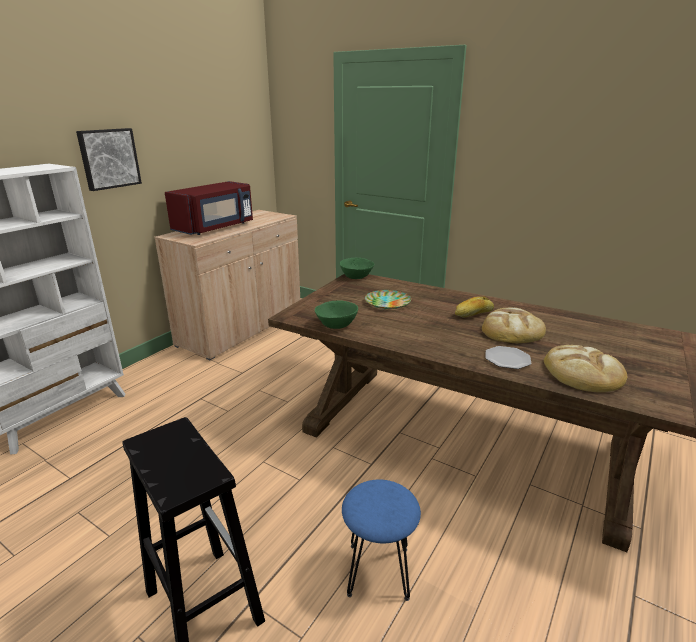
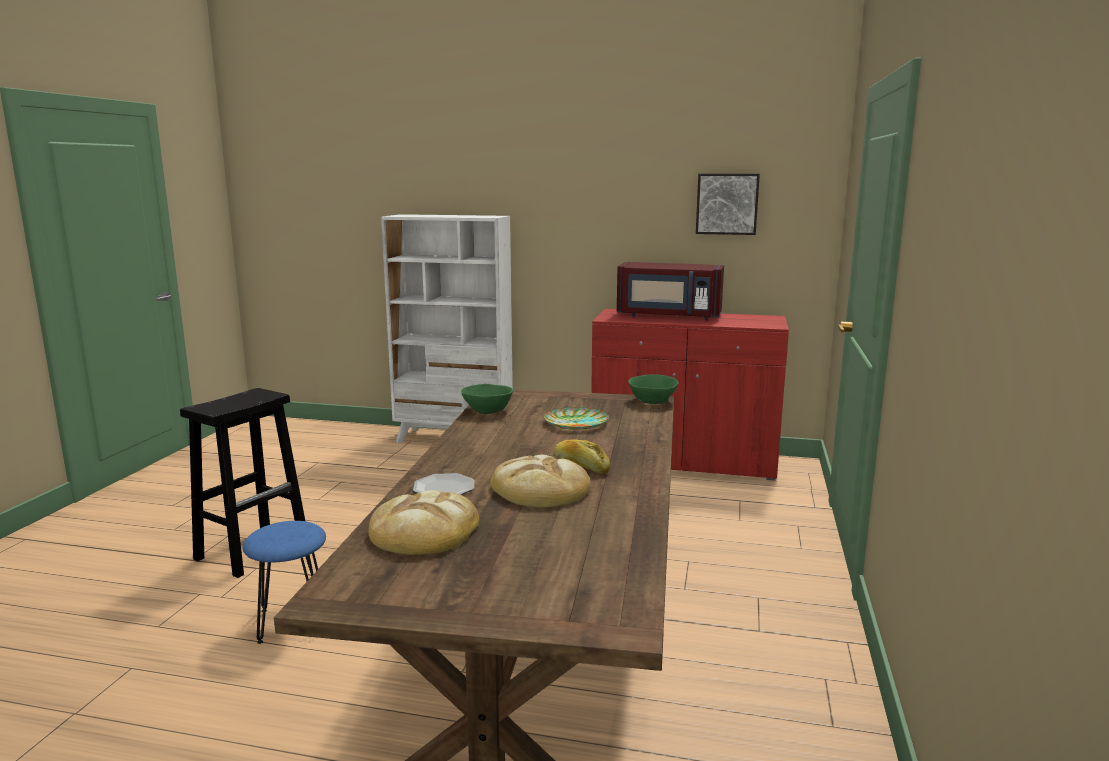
camera: 70 degrees right, 10 degrees down
(109, 158) = (573, 218): picture -> picture (727, 204)
(242, 328) = (683, 461): beige cabinet -> red cabinet

